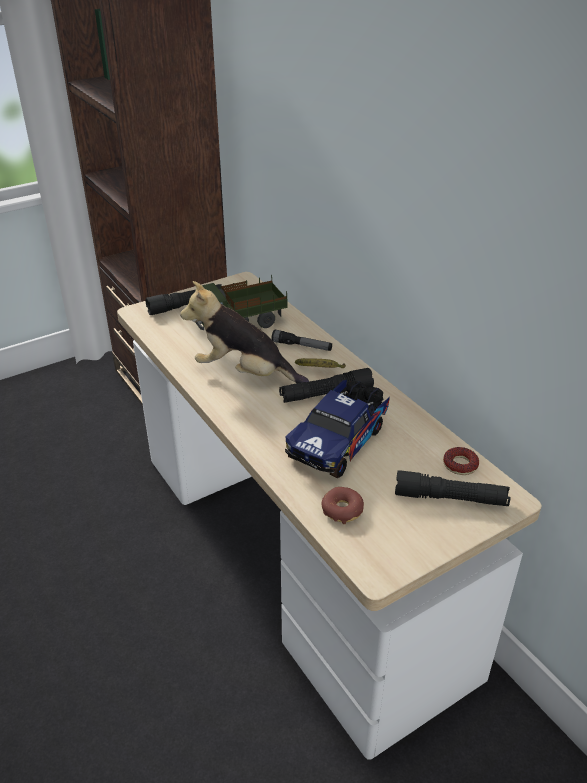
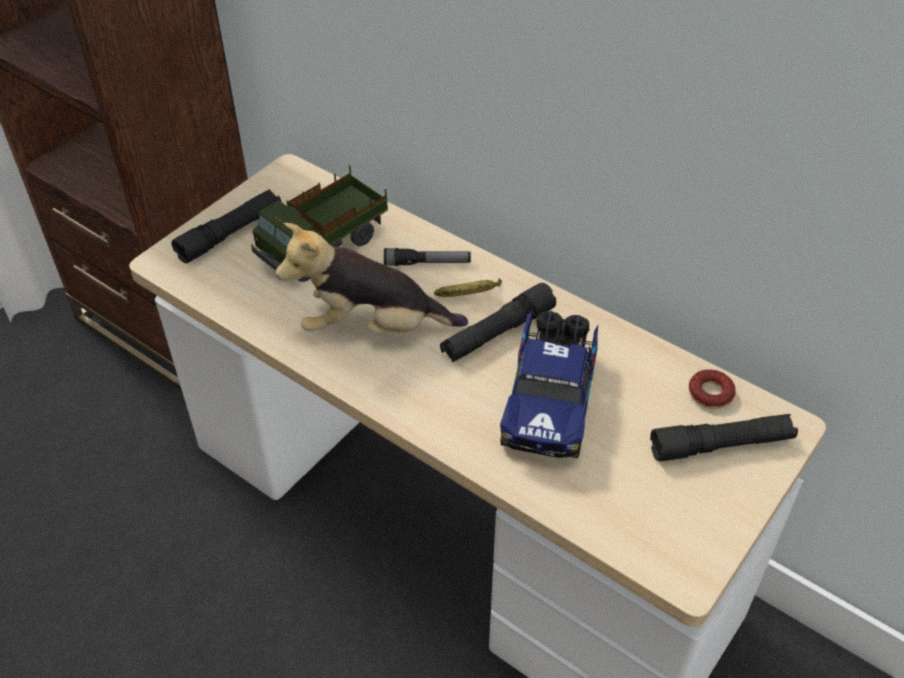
camera: 20 degrees left, 10 degrees up
(342, 510) = (603, 502): donut -> none

